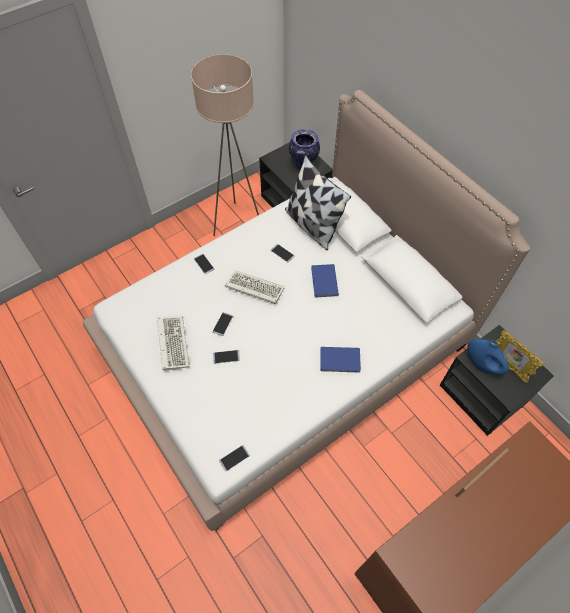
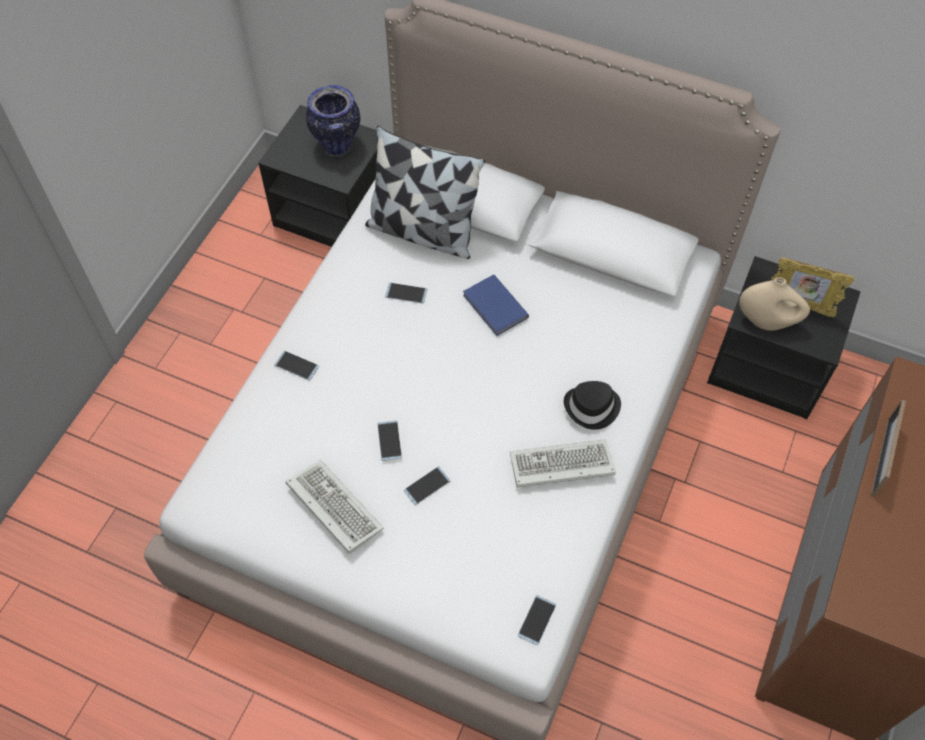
camera: 30 degrees left, 0 degrees up
(237, 223) = (262, 286): beige floor lamp -> none
(253, 288) = (398, 366): keyboard -> keyboard (559, 467)
(340, 361) = (592, 408): blue book -> black hat
(482, 365) = (767, 321): blue vase -> beige vase

